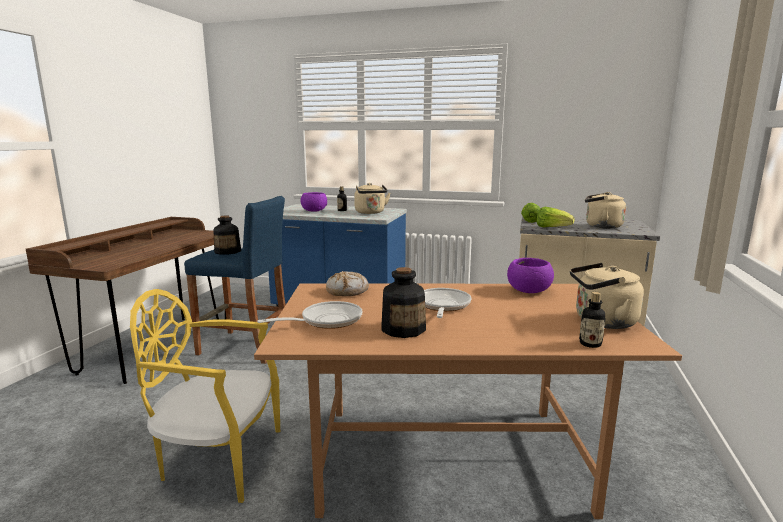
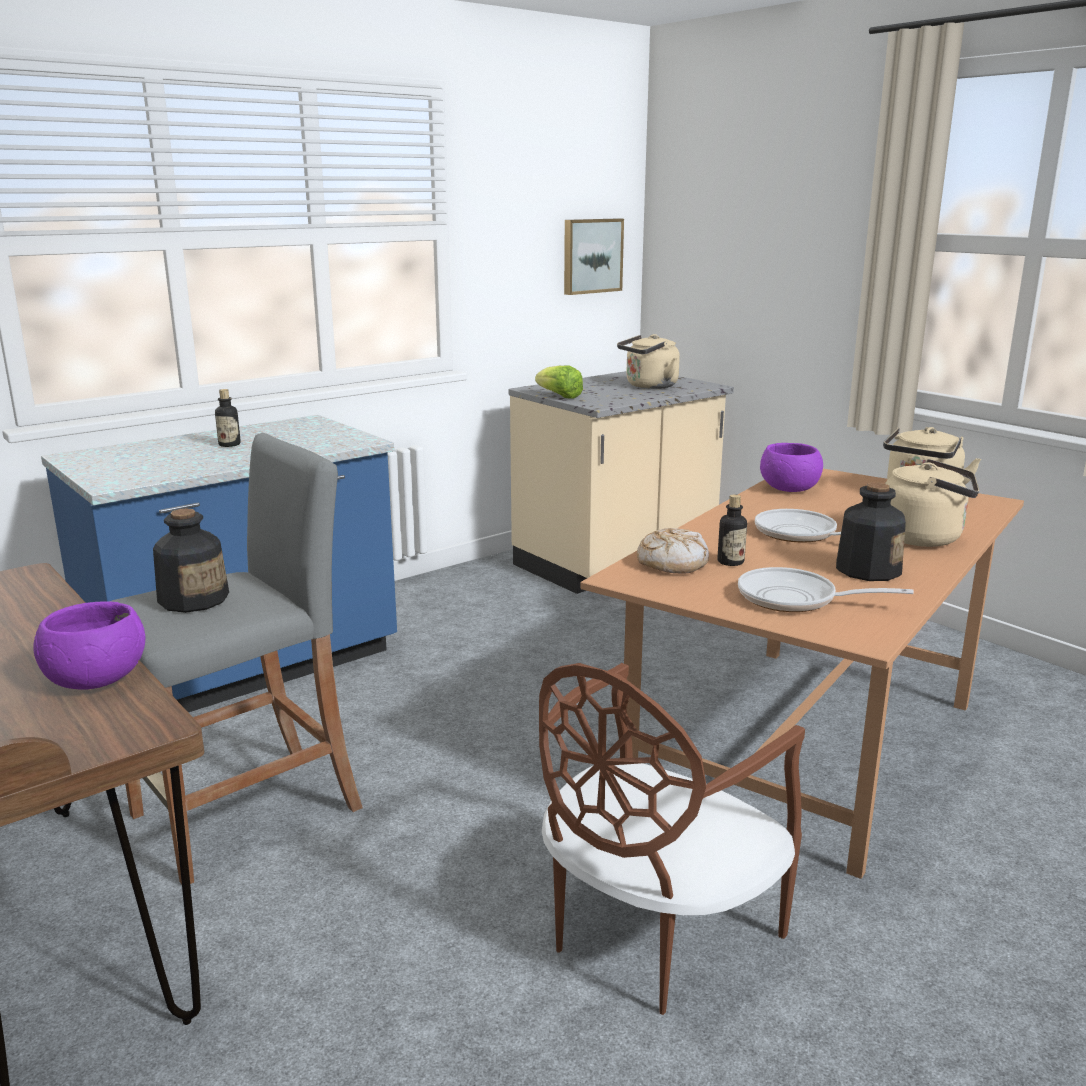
camera: 55 degrees left, 5 degrees up
(219, 459) = (653, 935): yellow chair -> brown chair
(245, 347) = (247, 813): blue stool -> grey stool
(314, 211) = (179, 459): purple bowl -> purple bowl (96, 679)
(326, 321) = (795, 599): frying pan -> frying pan turned 75 degrees counterclockwise
(370, 212) = (304, 436): beige kettle -> beige kettle (925, 538)
(552, 228) = (621, 401): lettuce -> none
(590, 344) = (977, 516): bottle -> bottle (730, 562)
(615, 143) = (591, 256): none -> picture

